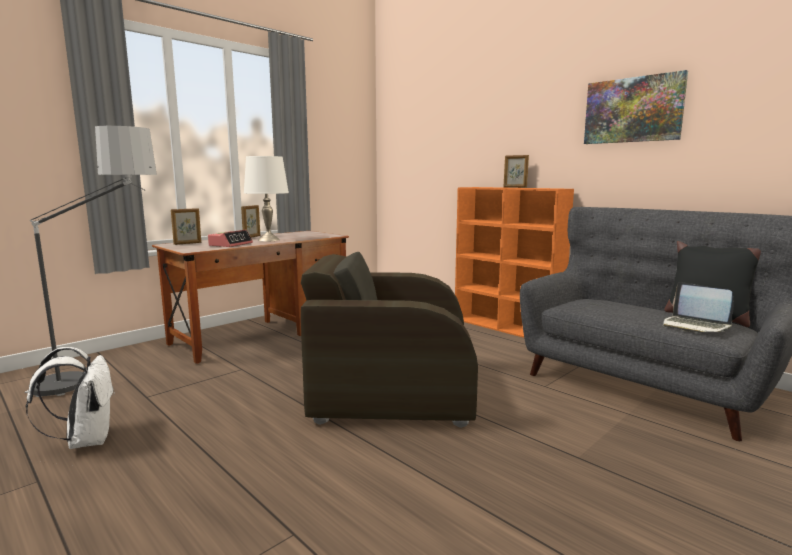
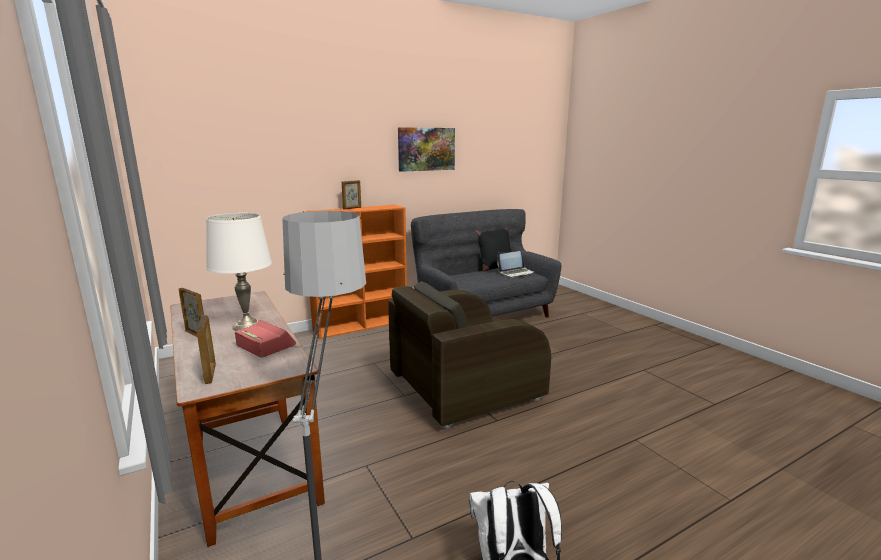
camera: 75 degrees left, 5 degrees up
(391, 392) = (464, 388): brown armchair -> brown armchair turned 45 degrees clockwise

